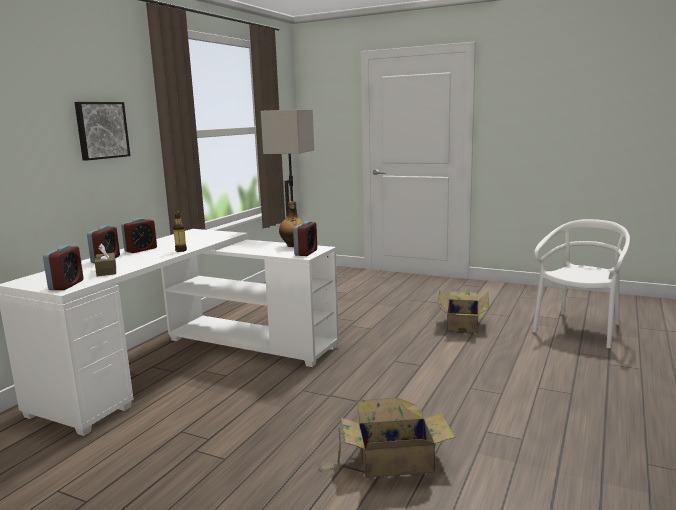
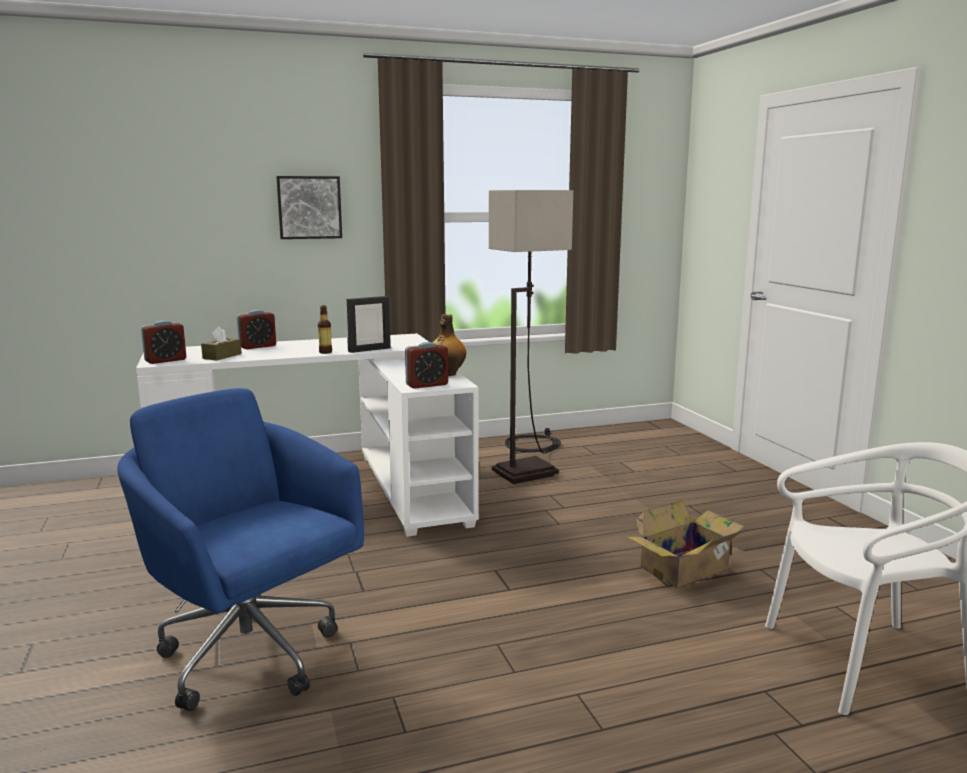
camera: 45 degrees right, 0 degrees up
(141, 250) = (306, 344): alarm clock -> none
(205, 242) = (369, 349): none -> picture frame
(391, 460) = (254, 661): cardboard box -> blue office chair

